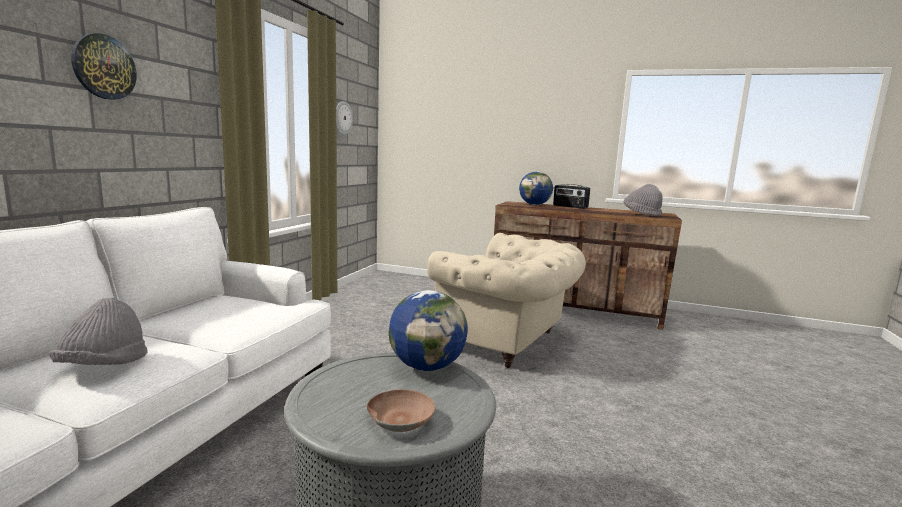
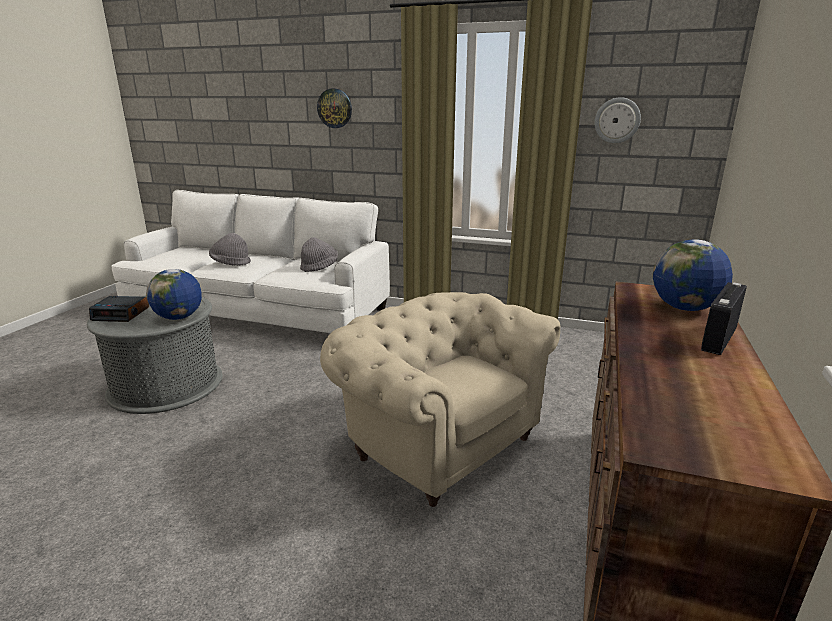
camera: 90 degrees right, 10 degrees up
(400, 419) = (121, 314): brown bowl -> alarm clock
(508, 343) = (435, 442): beige armchair -> beige armchair turned 105 degrees clockwise
(641, 214) = (697, 415): grey hat -> grey hat (319, 267)

